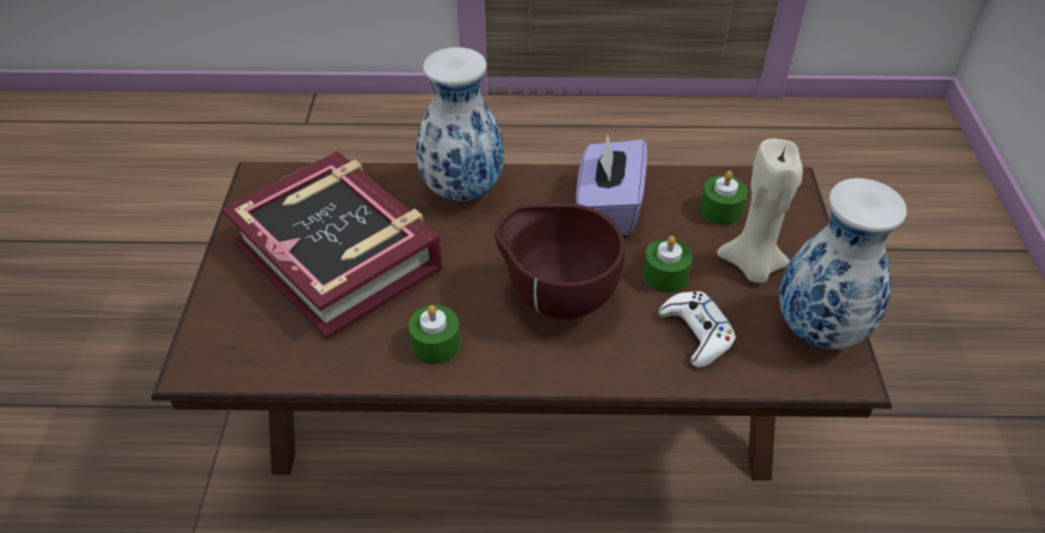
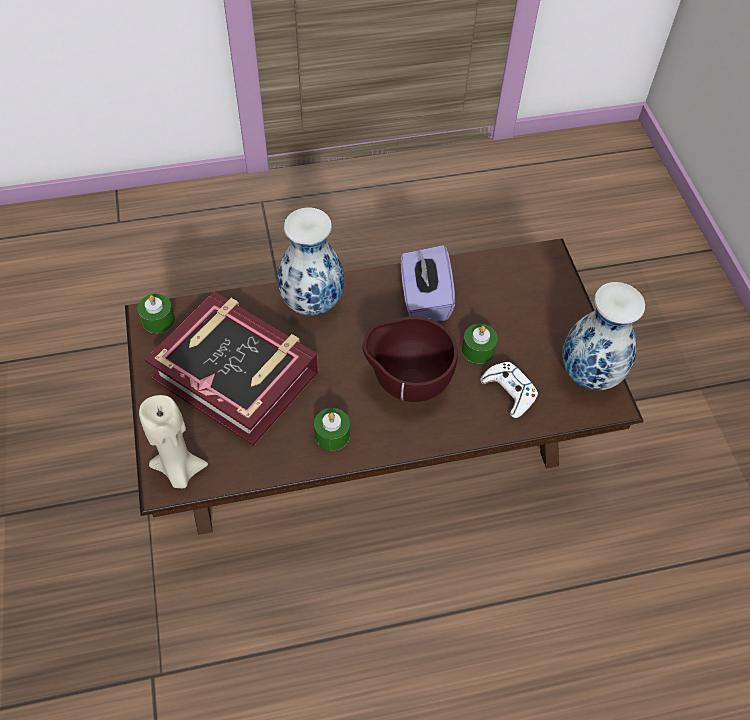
camera: 15 degrees left, 10 degrees up
(720, 210) = (505, 287): green candle -> green candle (158, 319)
(752, 266) = (536, 331): beige candle -> beige candle (179, 470)

